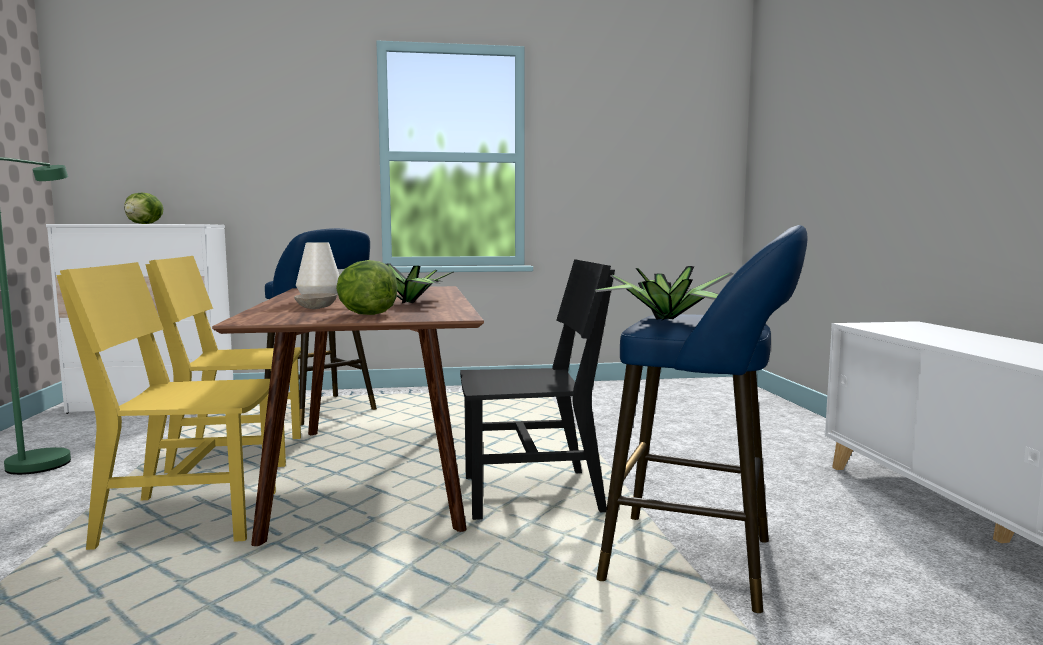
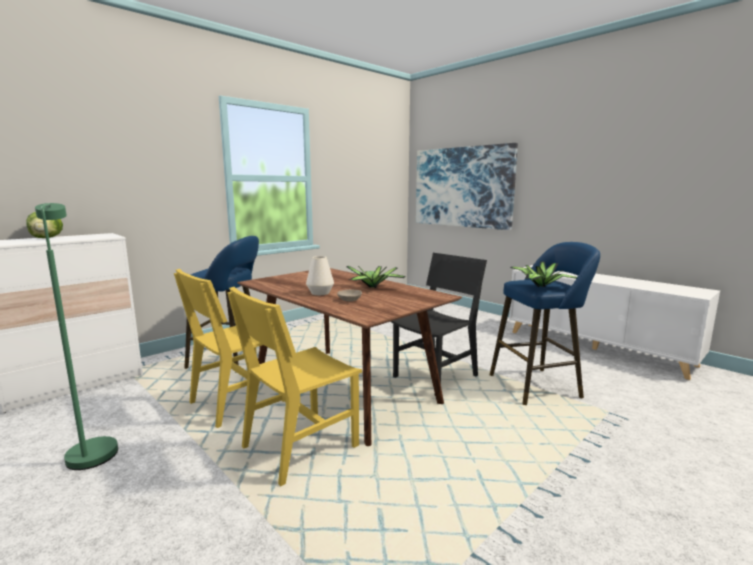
camera: 35 degrees left, 5 degrees up
(366, 314) = (398, 301): lettuce -> none
(814, 161) = (462, 187): none -> picture

